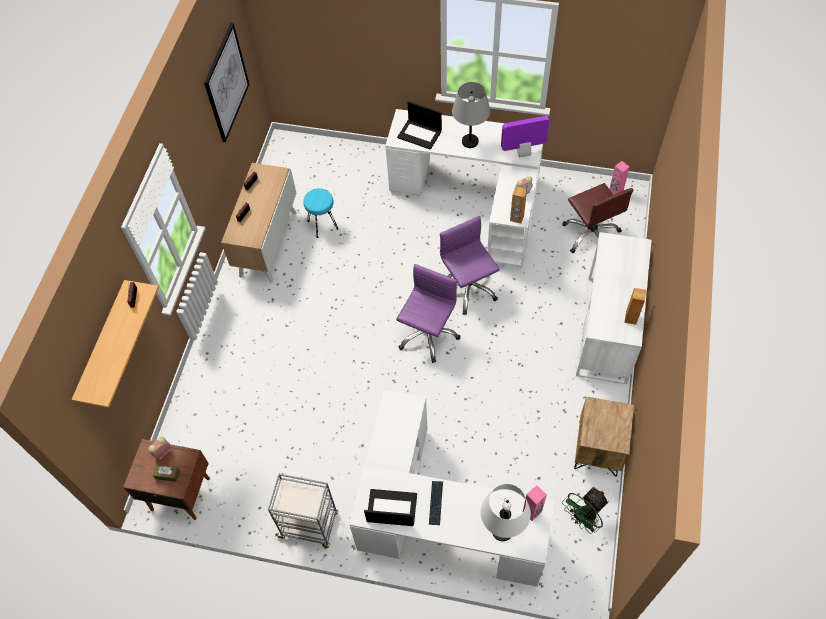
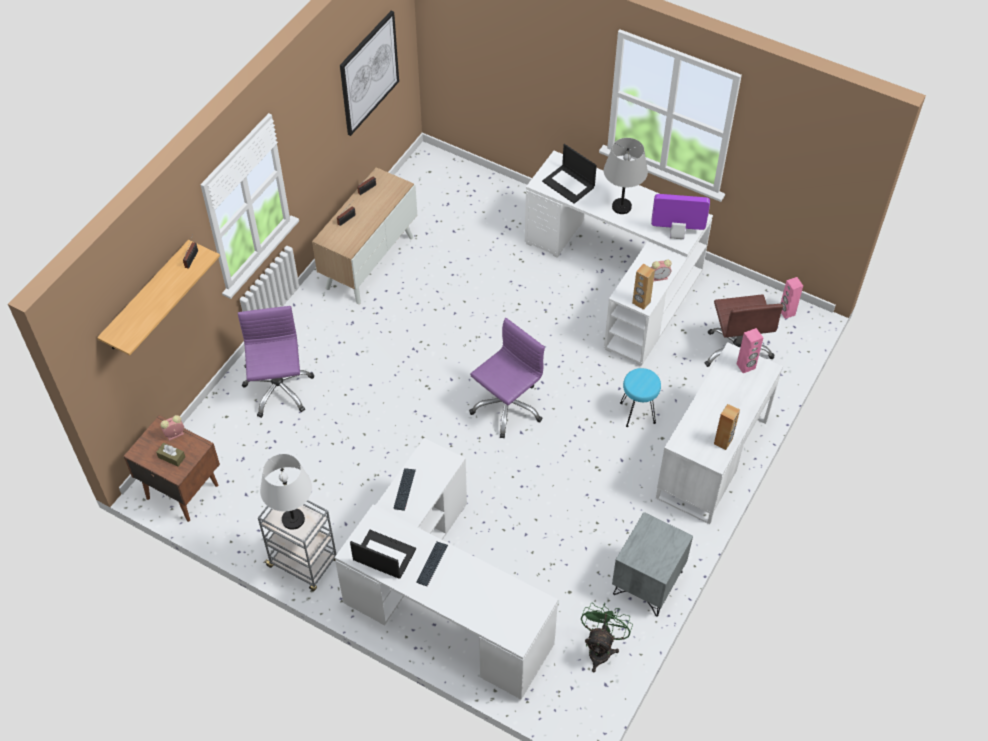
camera: 15 degrees right, 5 degrees down
(323, 224) = (437, 258): turquoise stool -> turquoise stool (638, 412)
(385, 441) = (404, 489): none -> keyboard
(467, 288) = (571, 371): purple office chair -> purple office chair (278, 389)
(502, 530) = (490, 611): white table lamp -> white table lamp (293, 519)
(532, 512) = (530, 603): pink speaker -> pink speaker (746, 366)
(583, 519) = (601, 648): green fan -> green fan turned 135 degrees clockwise
(598, 450) = (648, 583): brown nightstand -> grey nightstand

